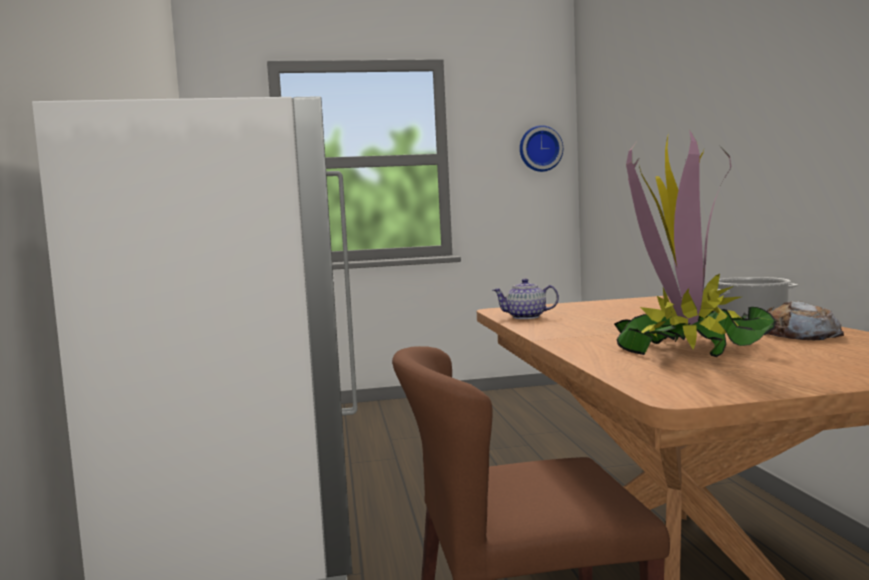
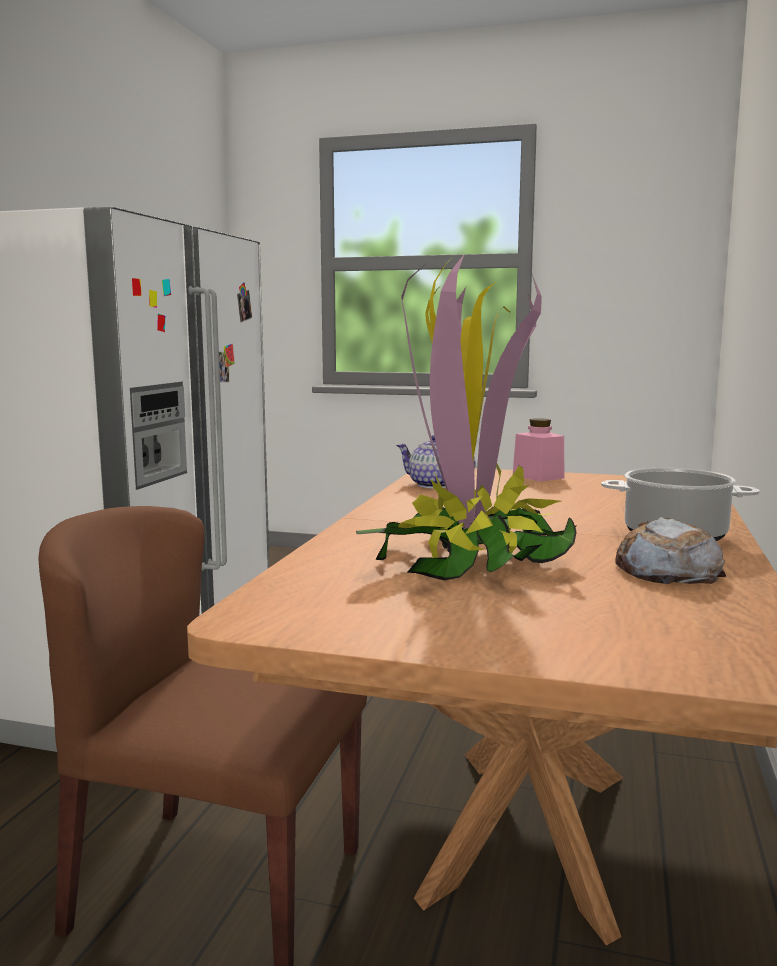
camera: 25 degrees right, 5 degrees up
(540, 149) = (667, 247): wall clock -> none
(574, 305) = (538, 476): none -> pink jar

